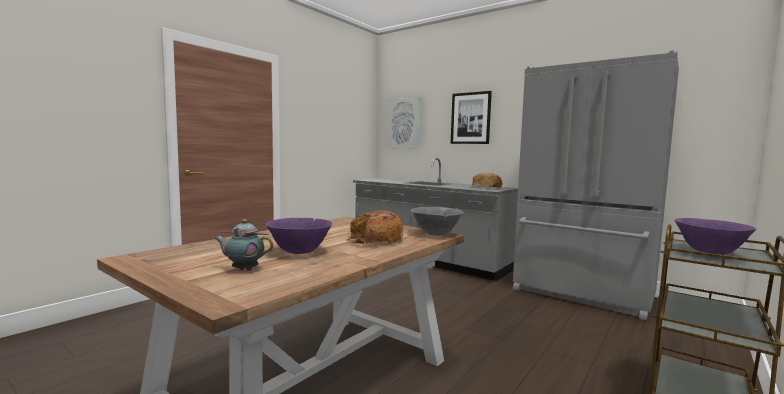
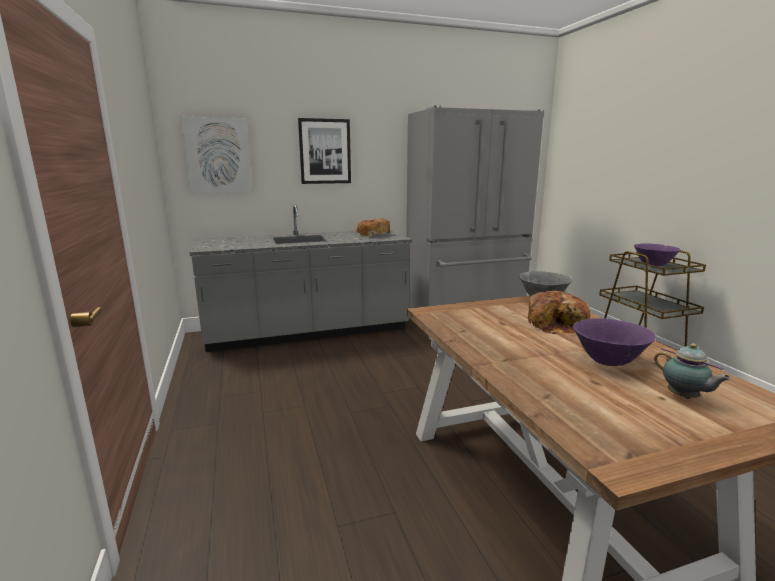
camera: 55 degrees left, 10 degrees up
(243, 270) = (684, 397): teapot -> teapot turned 75 degrees counterclockwise

